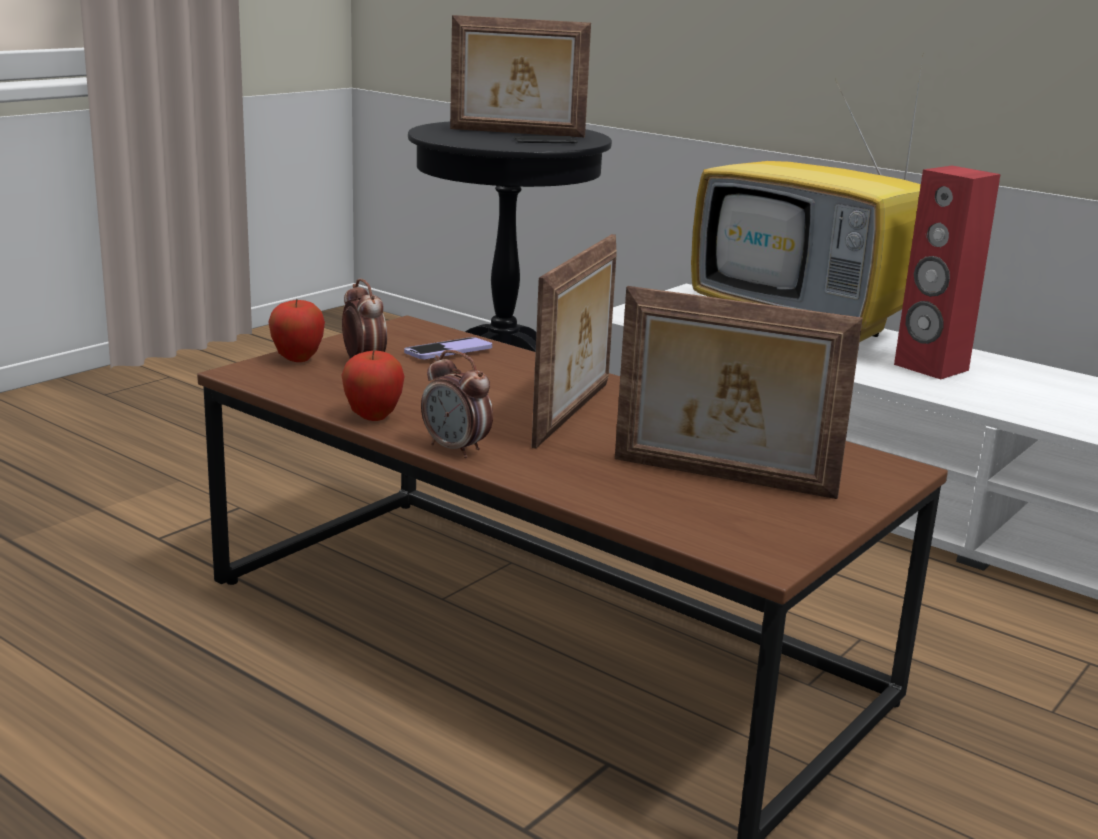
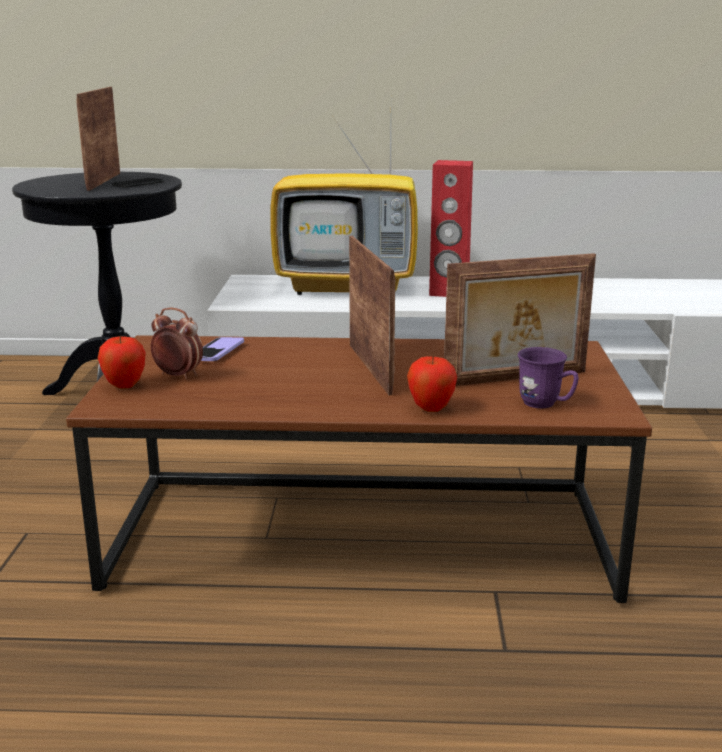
camera: 35 degrees left, 0 degrees up
(373, 417) = (258, 408): apple -> apple (431, 409)
(456, 449) = (349, 411): alarm clock -> none
(516, 133) = (102, 181): picture frame -> picture frame turned 120 degrees clockwise
(696, 517) = (546, 405): none -> purple mug

